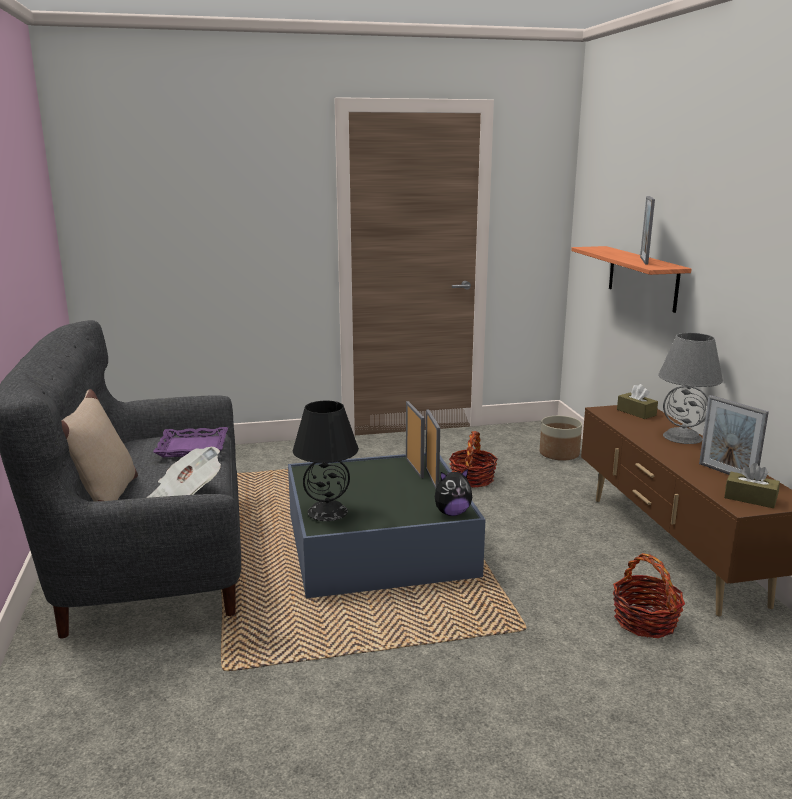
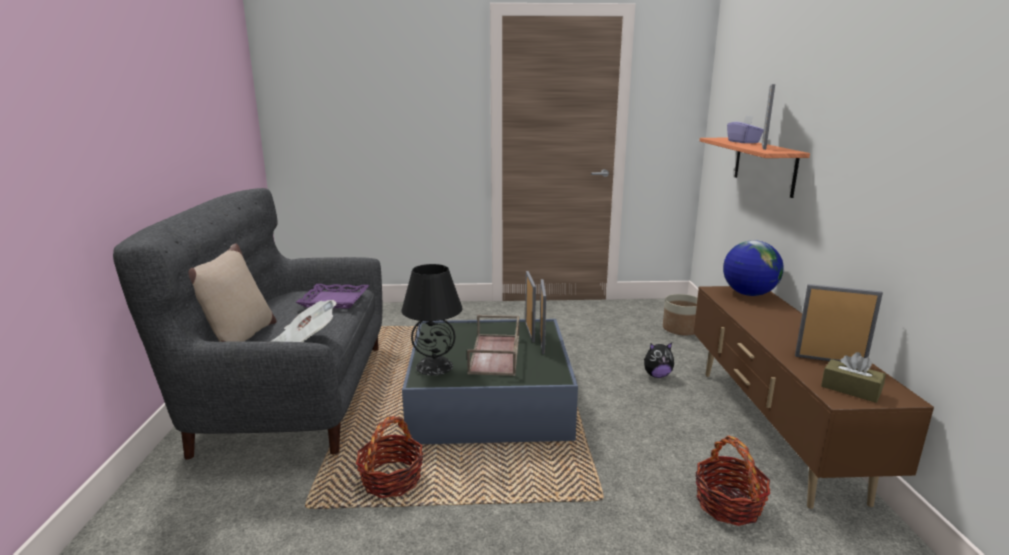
camera: 10 degrees right, 0 degrees up
(388, 494) = (496, 355): none -> brown tray
(452, 513) = (548, 377): plush toy -> plush toy (657, 375)
(472, 479) = (593, 346): basket -> basket (391, 480)
(620, 253) = (743, 142): none -> purple tissue box
(636, 412) = (748, 294): brown tissue box -> globe
(682, 437) = (789, 320): grey table lamp -> none
(727, 473) = (829, 360): picture frame -> picture frame turned 135 degrees clockwise

